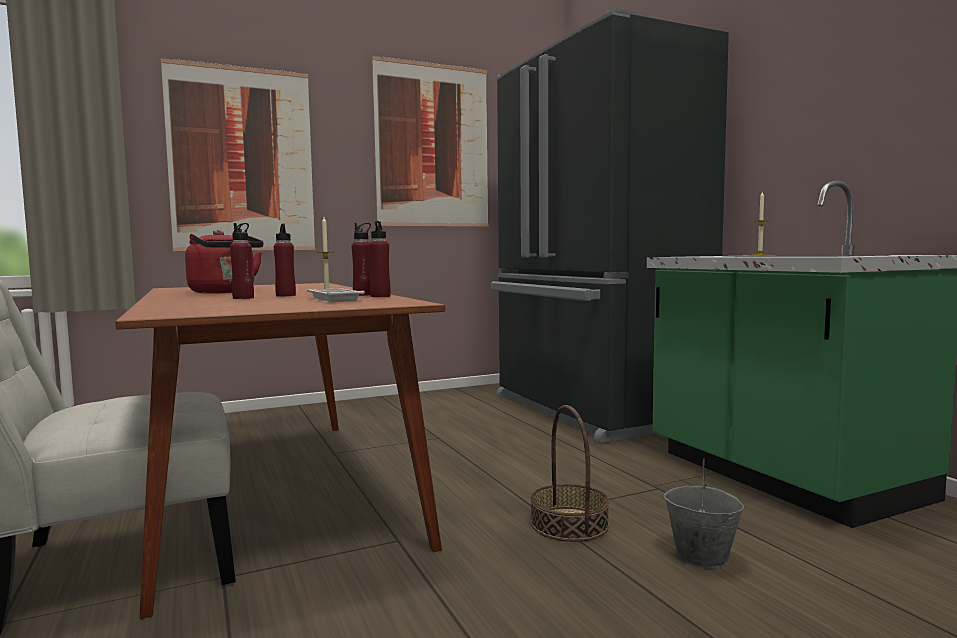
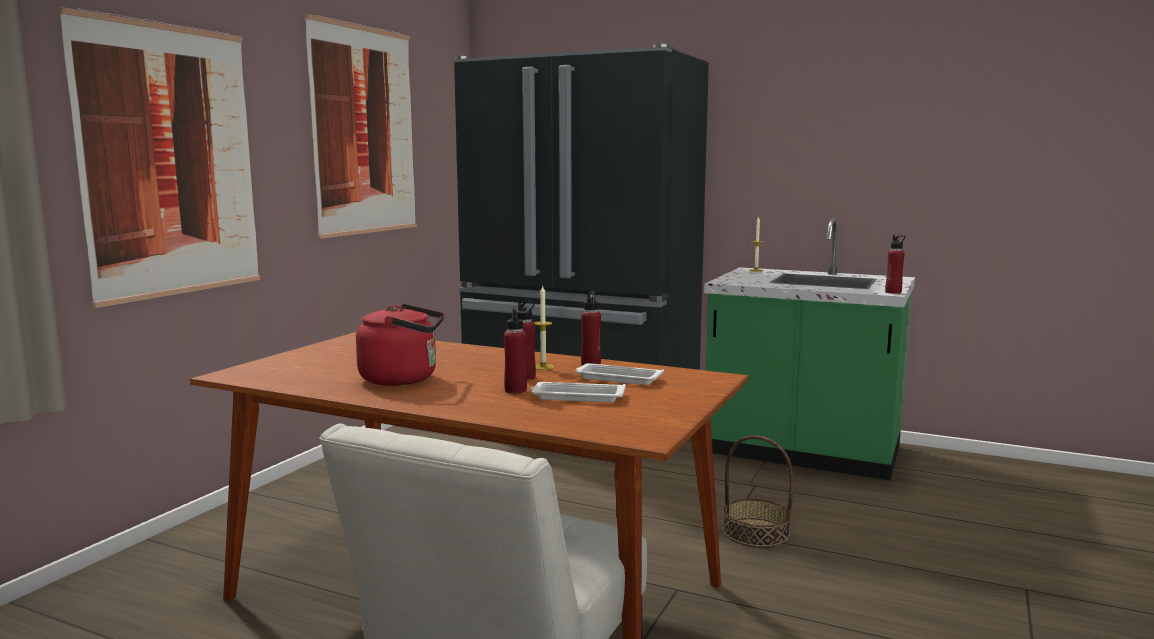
camera: 40 degrees left, 5 degrees up
(253, 302) = (576, 397): none -> white tray
(380, 296) = (626, 366): red bottle -> red bottle (893, 292)
(701, 556) = (858, 527): grey bucket -> none

